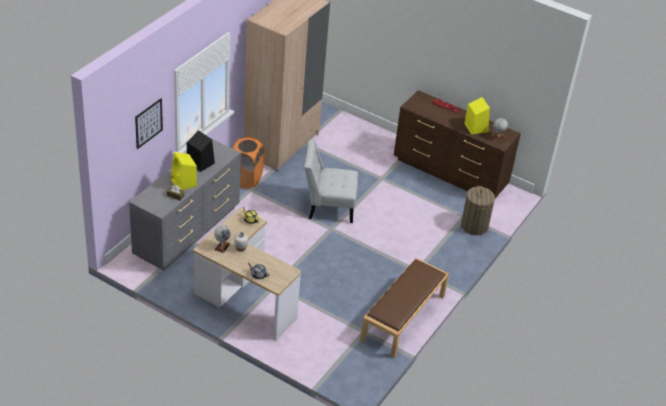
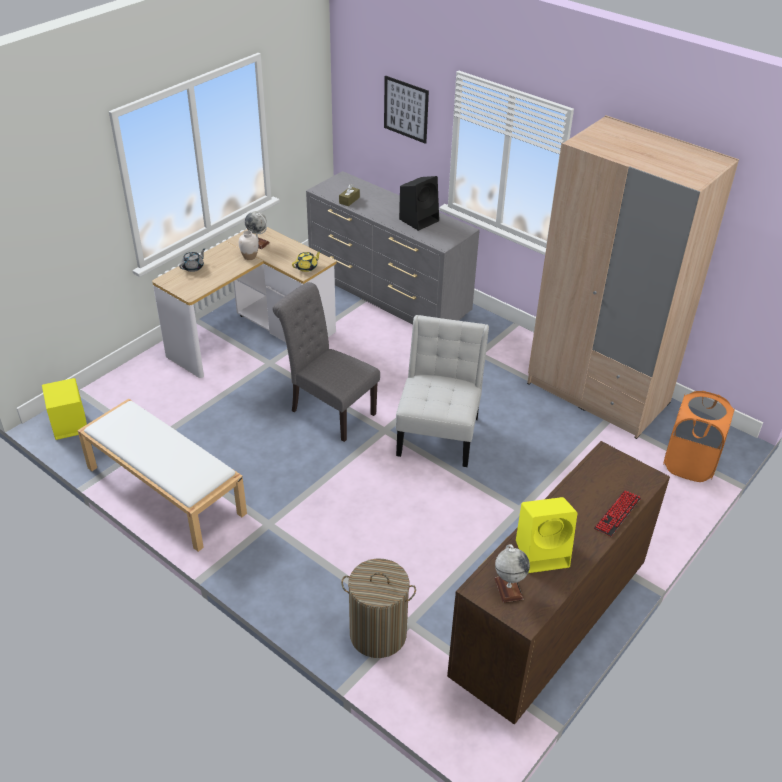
camera: 100 degrees right, 0 degrees up
(184, 183) = (375, 207): yellow speaker -> yellow speaker (69, 427)
(246, 179) = (502, 351): orange laundry basket -> orange laundry basket (689, 464)
(318, 253) = (328, 410): none -> grey chair
(403, 318) = (164, 490): brown bench -> white bench

